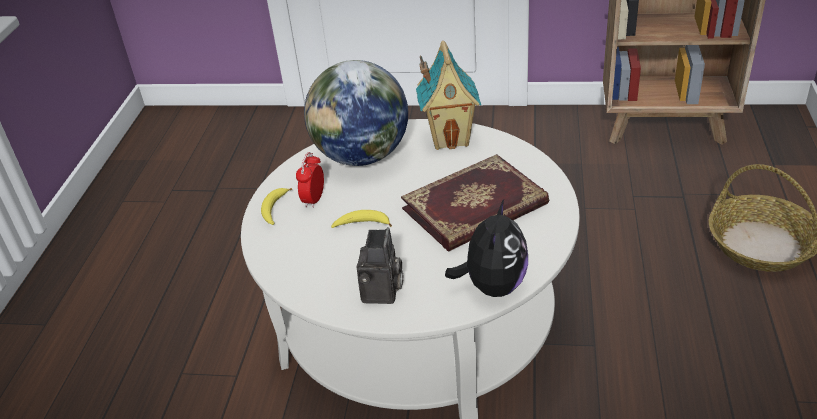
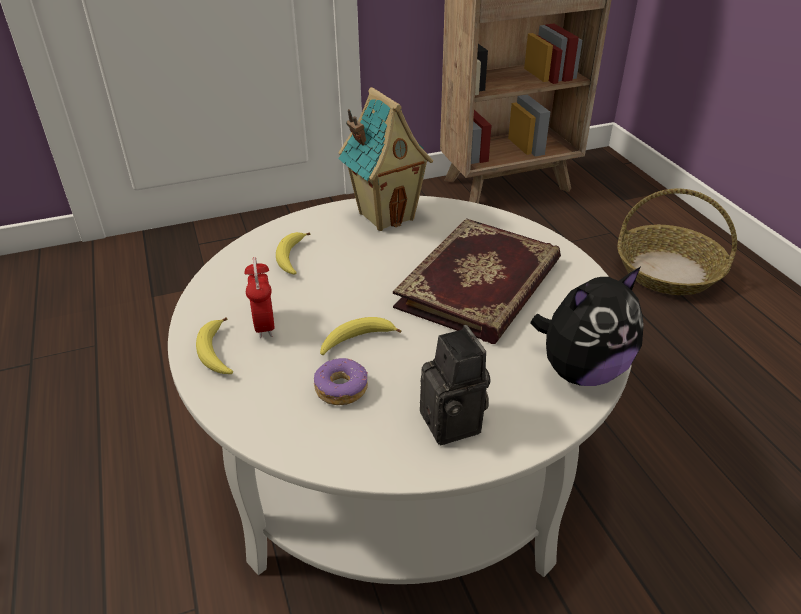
camera: 30 degrees left, 0 degrees up
(331, 252) = (341, 388): none -> donut
(362, 156) = (291, 258): globe -> banana
(492, 285) = (581, 371): plush toy -> plush toy turned 75 degrees clockwise

